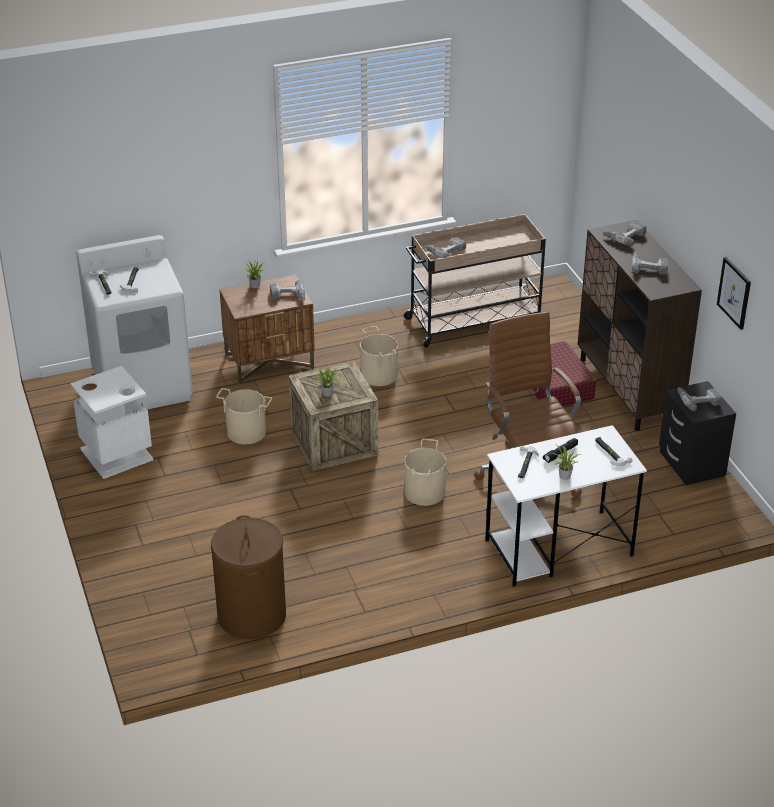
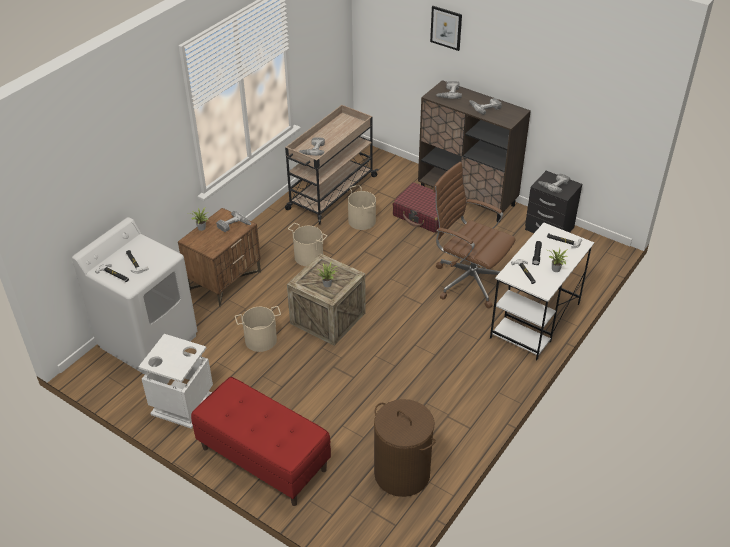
camera: 35 degrees left, 5 degrees up
(138, 536) = (263, 459): none -> red bench
(425, 492) = (420, 324): beige bucket -> beige bucket (362, 221)
(734, 292) = (567, 103): picture -> picture (446, 28)

